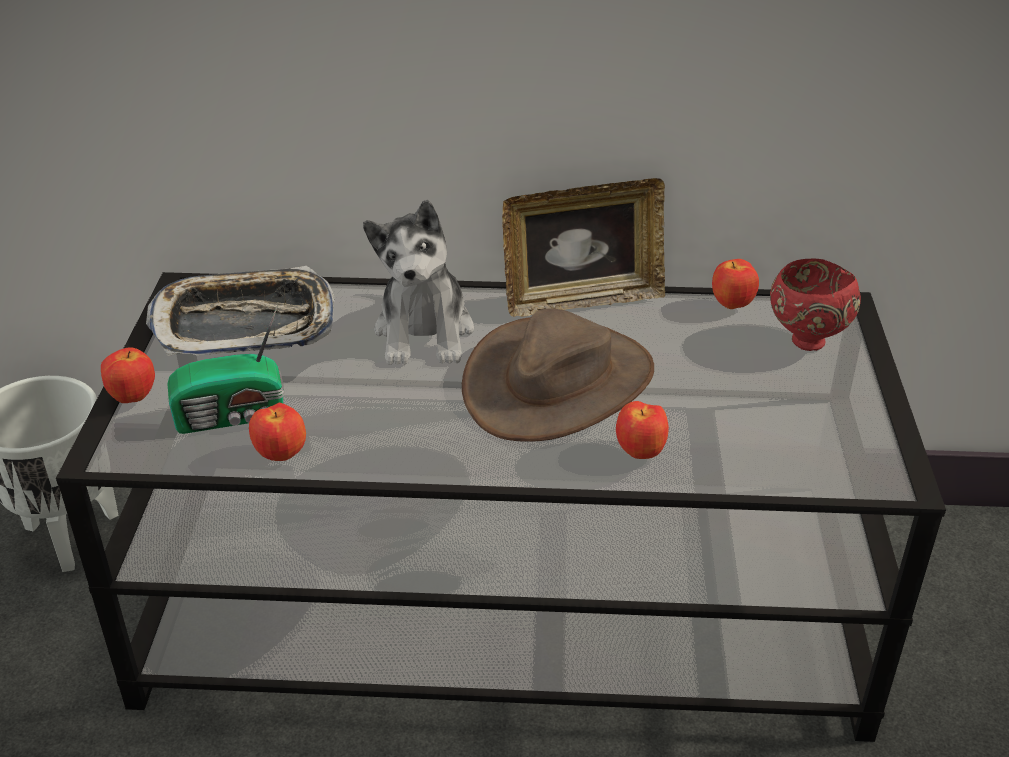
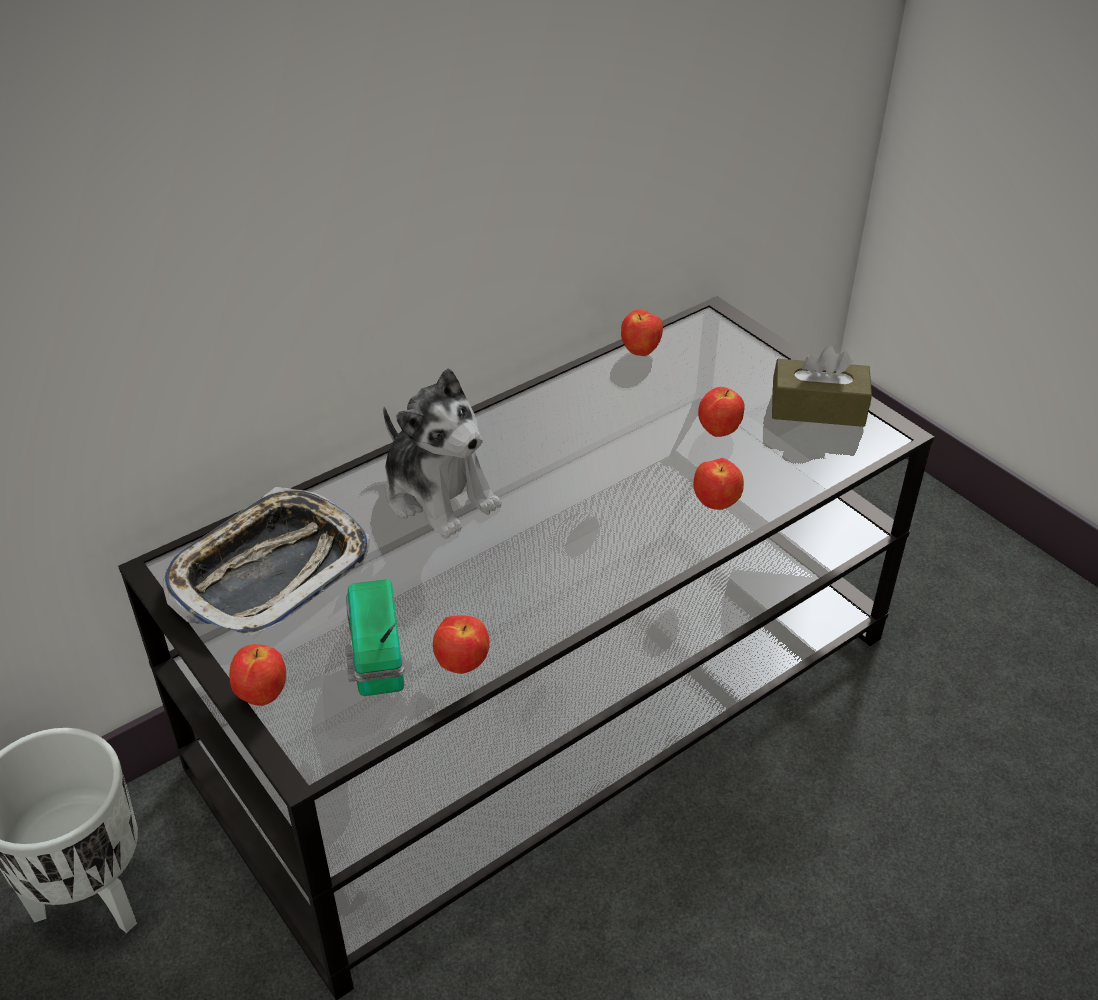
camera: 40 degrees left, 5 degrees up
(234, 416) = (375, 657): radio -> radio turned 135 degrees clockwise
(557, 382) = (593, 481): brown hat -> none
(582, 299) = (528, 402): picture frame -> none
(722, 398) = (718, 431): none -> apple
(805, 341) = (719, 356): red bowl -> none
(847, 426) = (817, 408): none -> brown tissue box

